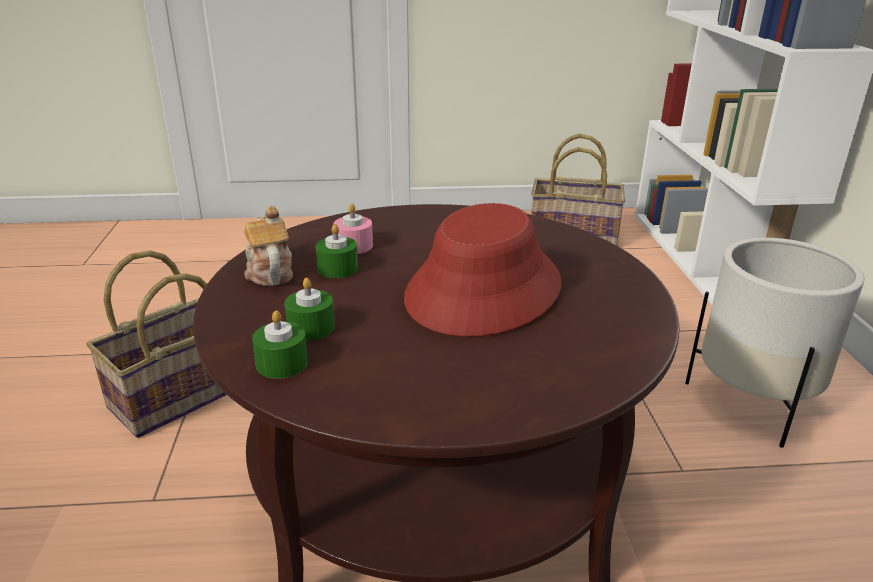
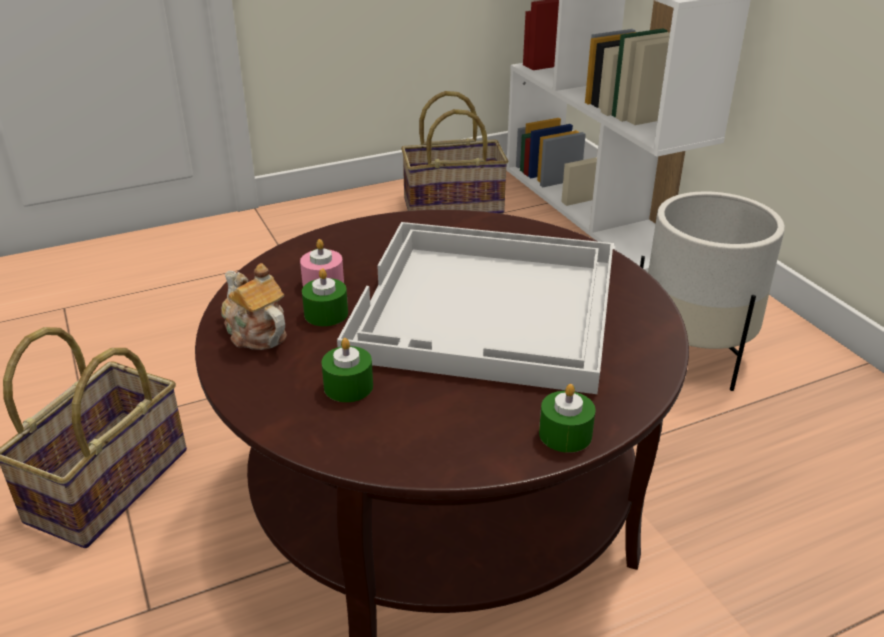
camera: 20 degrees left, 5 degrees up
(282, 363) = (348, 431): green candle -> green candle (565, 434)
(484, 290) = (488, 308): red hat -> white tray

